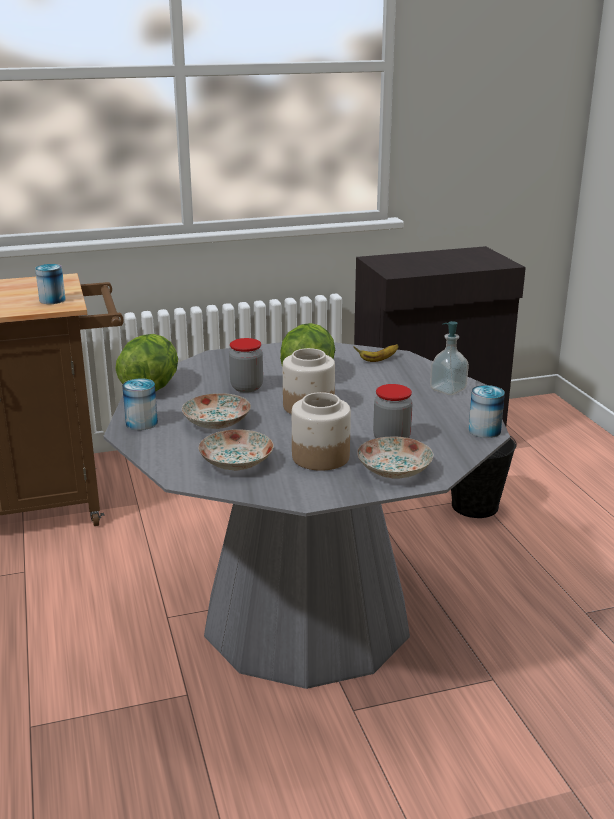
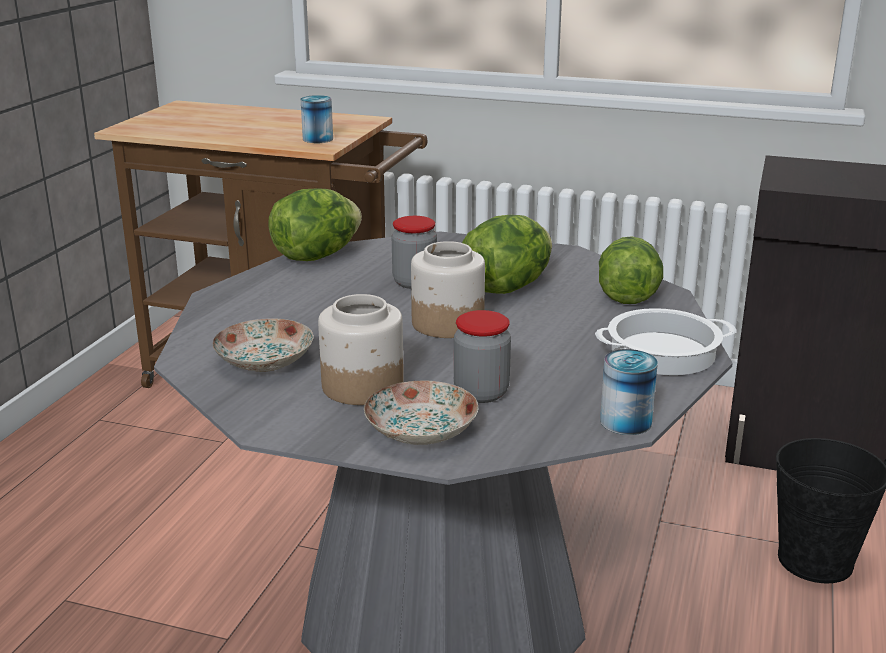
camera: 35 degrees right, 0 degrees up
(141, 423) = (246, 290): can -> none
(217, 423) = (318, 312): plate -> none
(378, 360) = (626, 291): banana -> lettuce
(448, 389) = (662, 353): soap dispenser -> cooking pot

